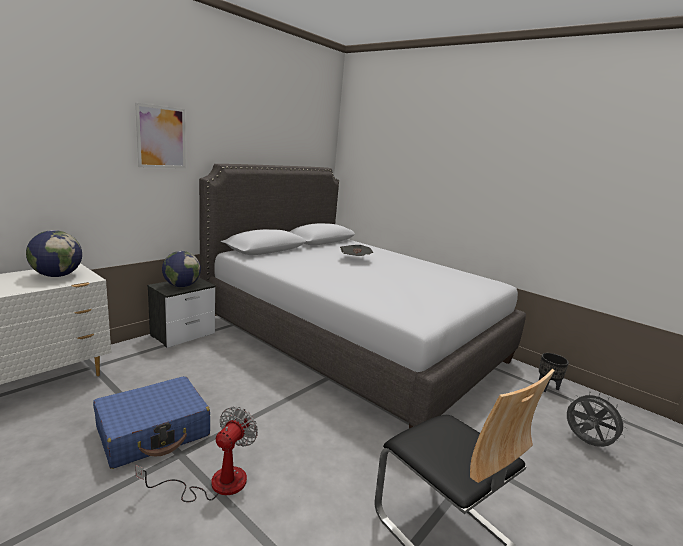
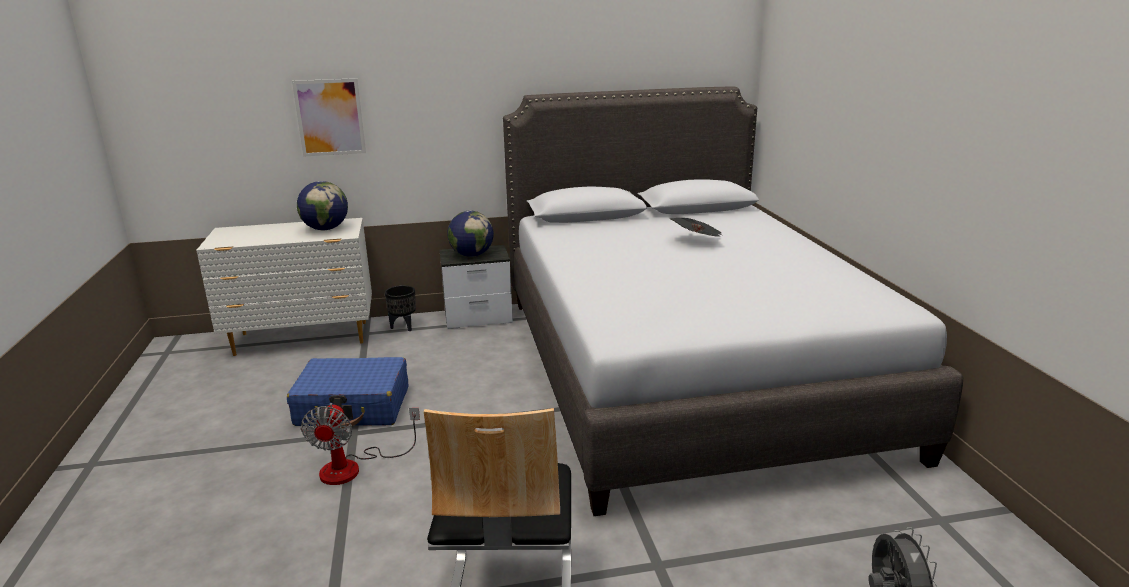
camera: 40 degrees right, 5 degrees up
(161, 137) = (452, 67): picture -> picture (330, 117)
(214, 483) = (353, 467): fan -> fan turned 120 degrees clockwise
(547, 387) = (954, 525): black planter -> black planter (403, 327)

